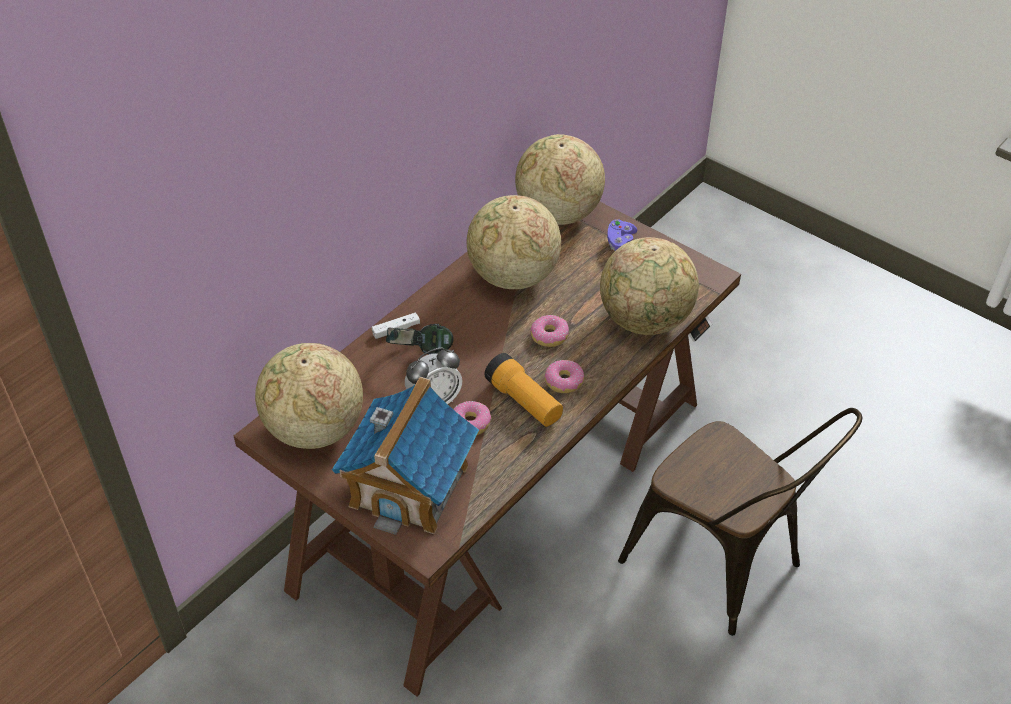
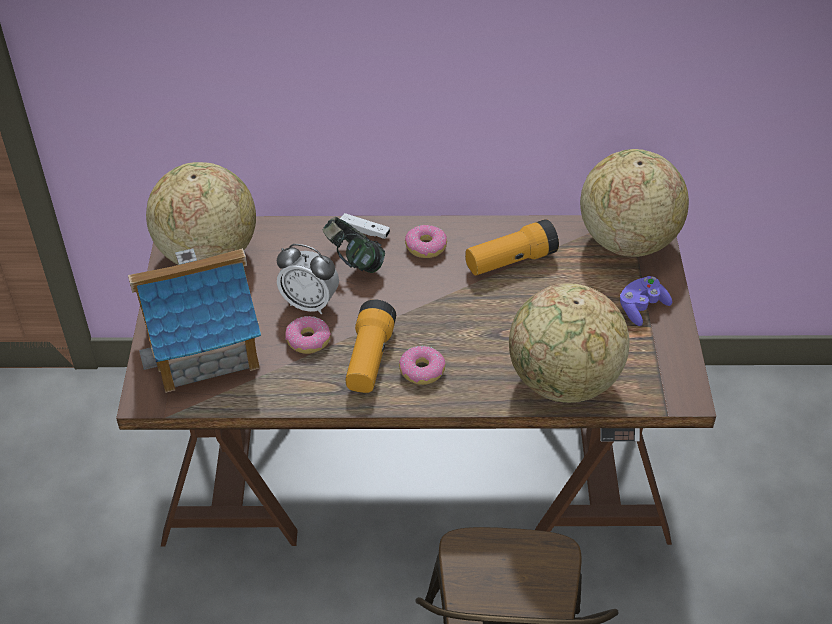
camera: 50 degrees right, 0 degrees up
(512, 277) = (510, 261): globe -> flashlight
(549, 336) = (466, 328): donut -> donut (426, 247)

